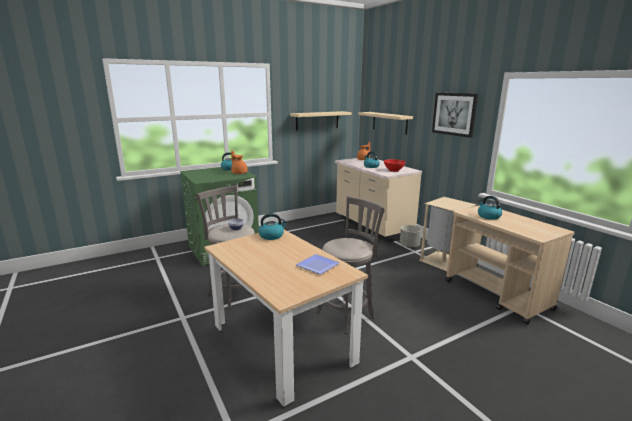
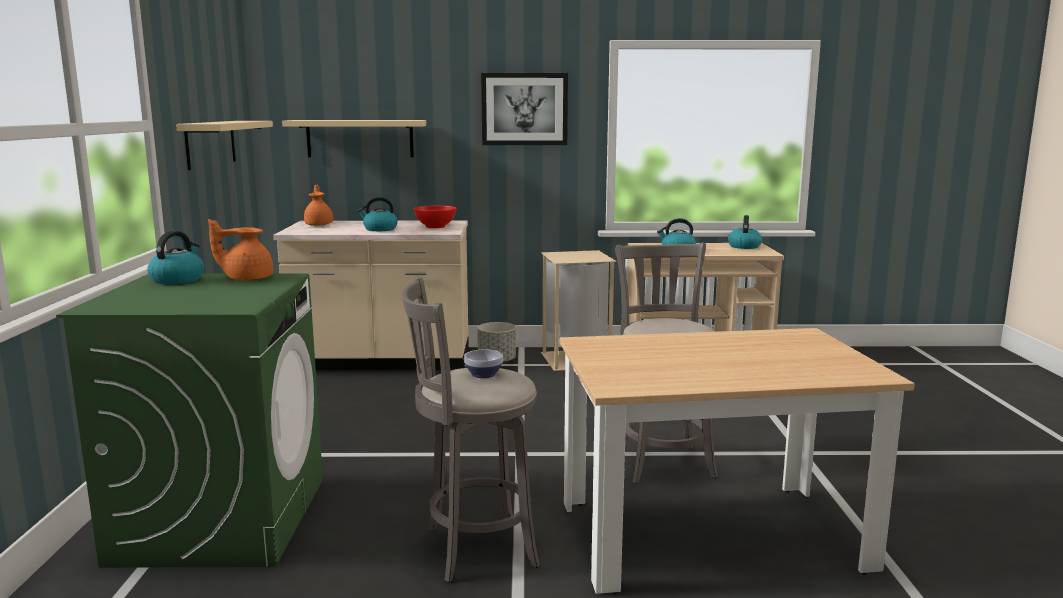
camera: 60 degrees left, 5 degrees down
(272, 236) = (601, 347): kettle -> kettle (744, 246)
(316, 266) = (767, 343): plate -> none

